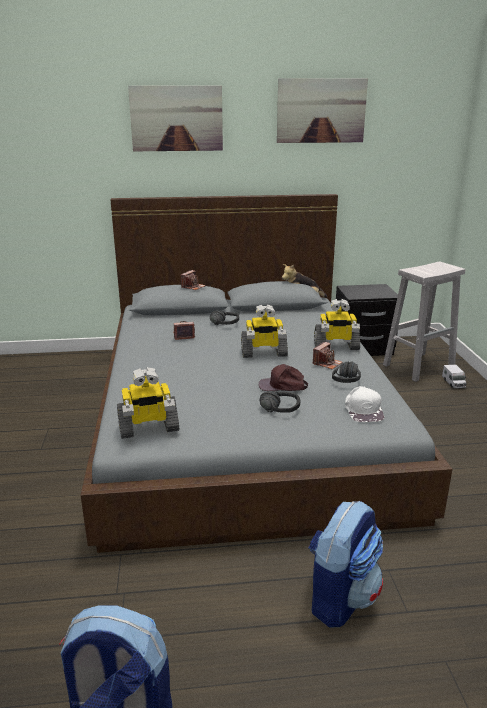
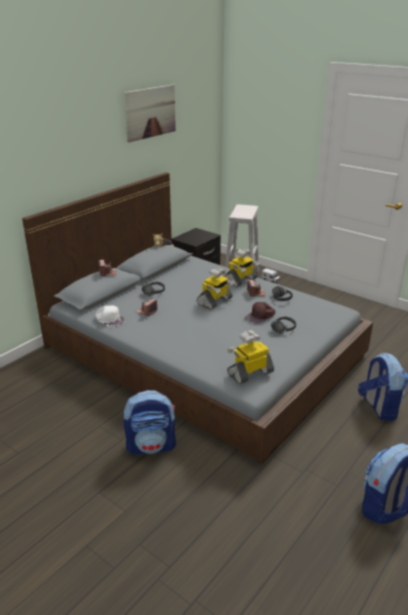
camera: 45 degrees left, 5 degrees up
(50, 468) = (151, 446): none -> backpack
(148, 428) = (250, 373): toy robot -> toy robot turned 150 degrees counterclockwise
(176, 118) = (61, 136): picture -> none
(363, 410) = (315, 310): white cap -> white cap (109, 319)

